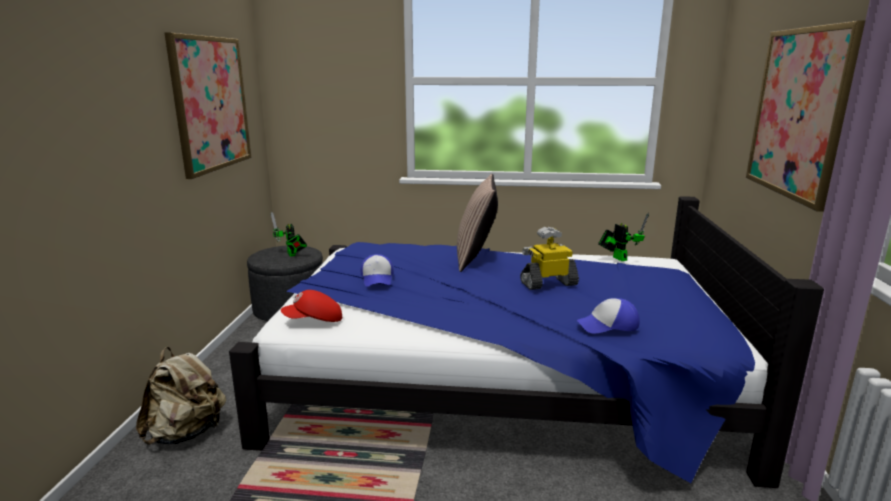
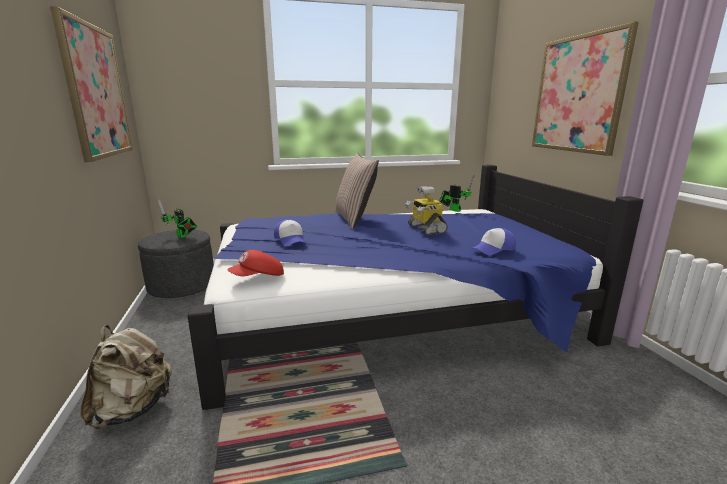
camera: 20 degrees left, 0 degrees up
(548, 283) = (425, 229): toy robot -> toy robot turned 75 degrees counterclockwise

